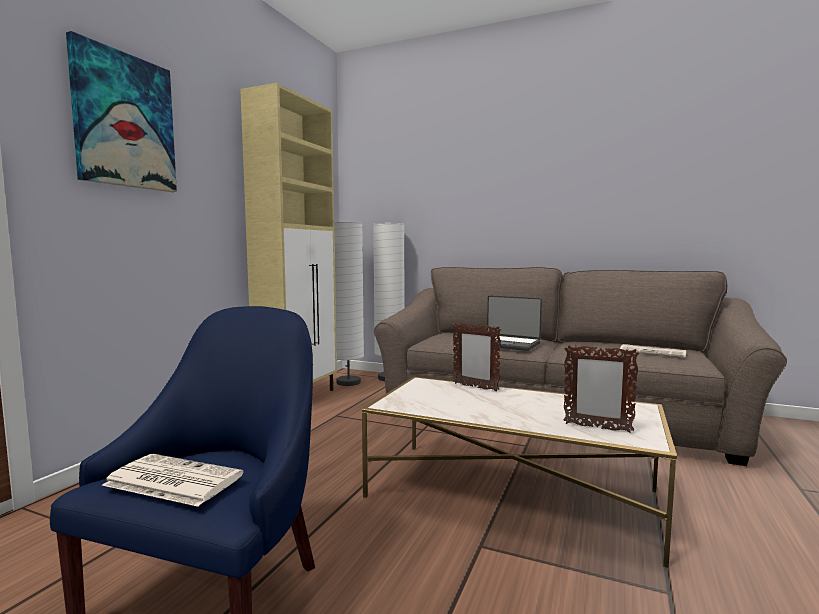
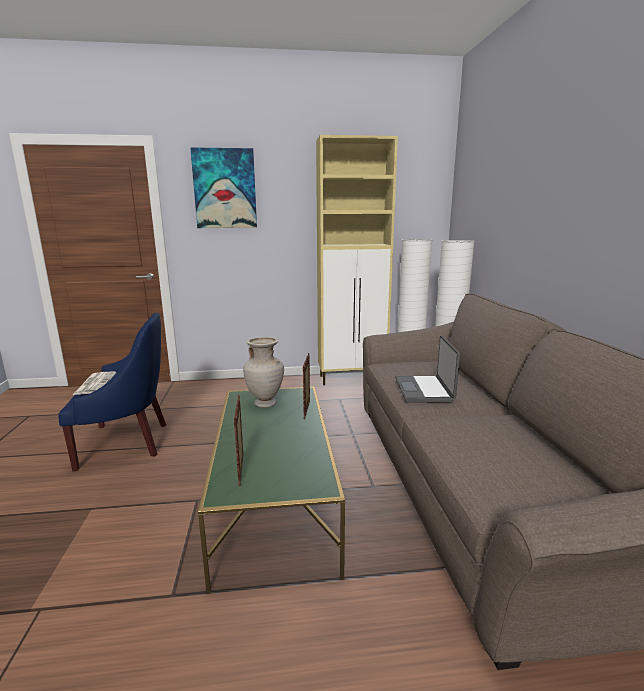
camera: 60 degrees right, 10 degrees up
(434, 398) = (265, 403): none -> beige vase
(511, 493) = (275, 497): white coffee table -> green coffee table
(653, 352) = (516, 467): newspaper -> none

